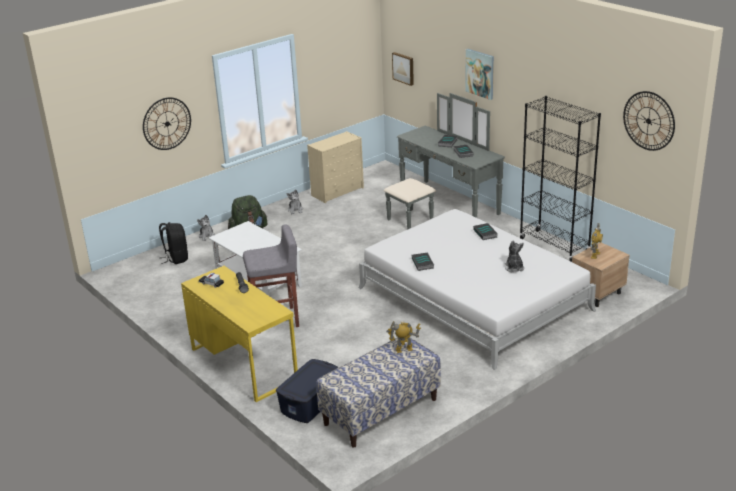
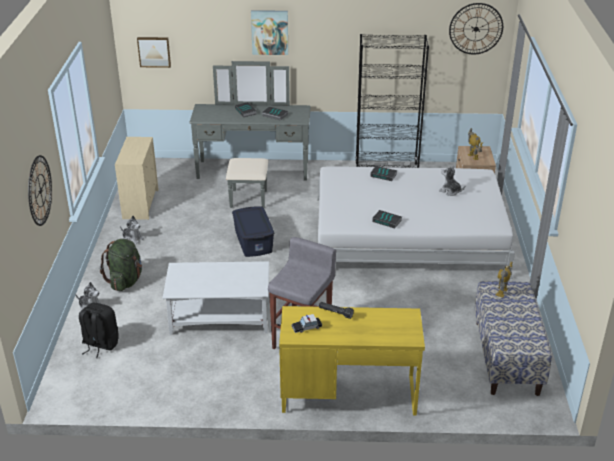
camera: 50 degrees left, 5 degrees up
(311, 402) = (453, 385): blue storage box -> blue storage box (253, 241)

